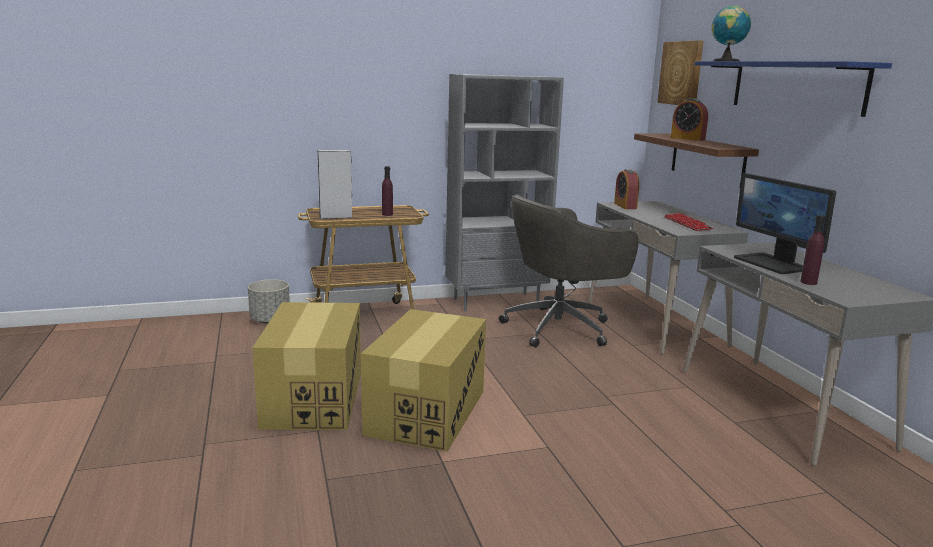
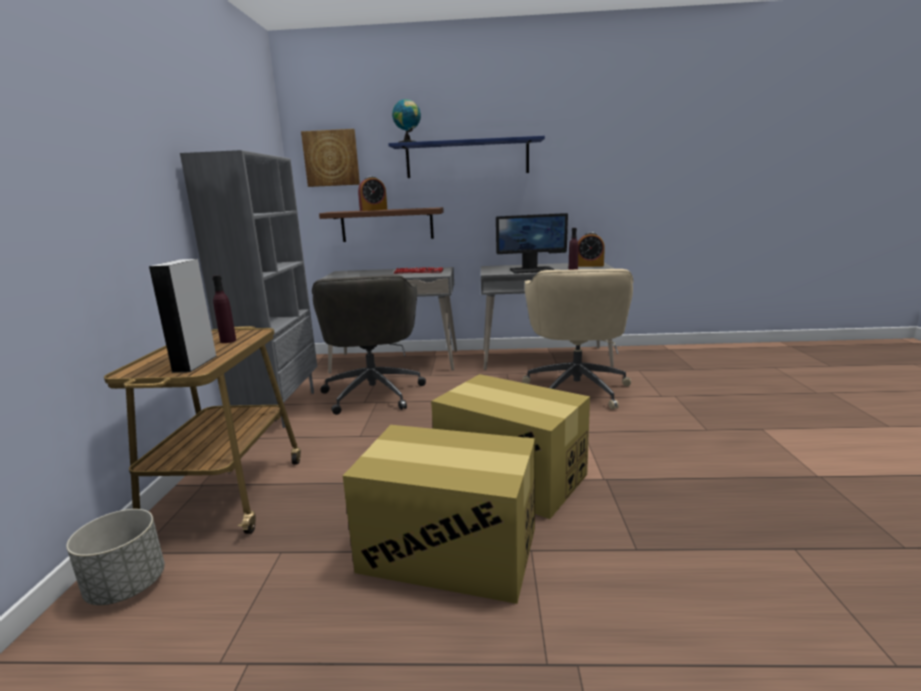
camera: 70 degrees left, 0 degrees up
(625, 206) = (343, 276): alarm clock -> alarm clock (589, 265)
(684, 437) = (576, 388): none -> beige office chair

